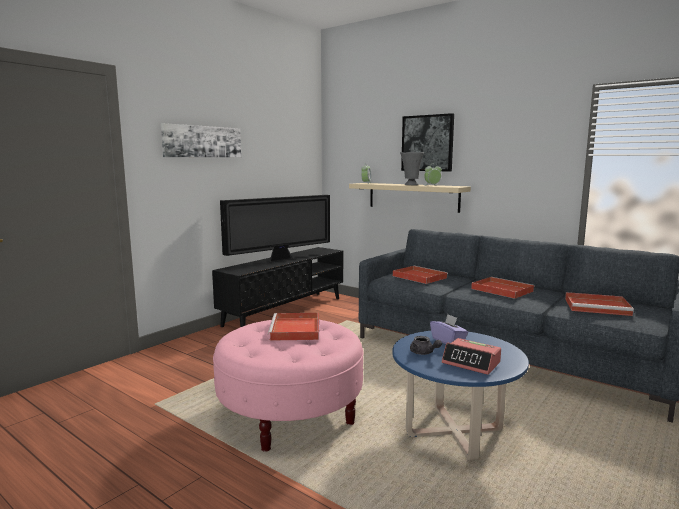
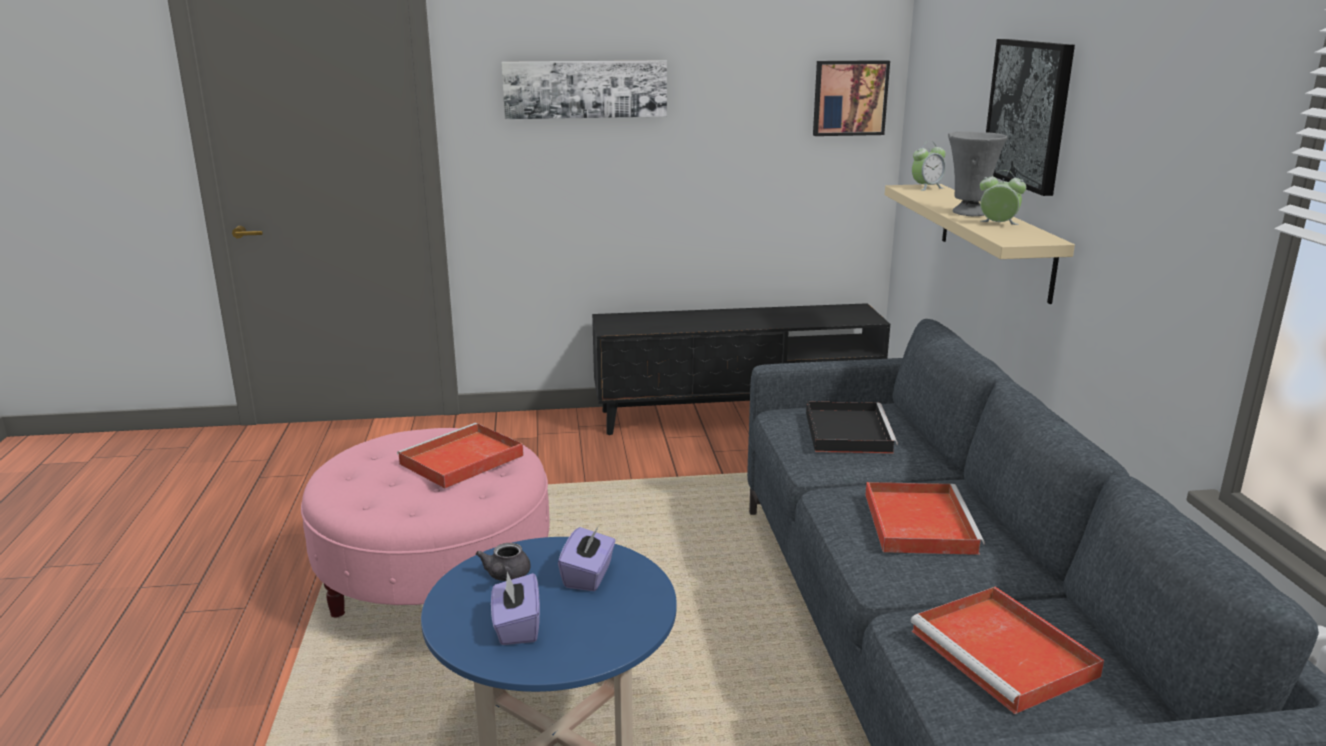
camera: 45 degrees right, 10 degrees up
(280, 259) = (730, 318): television -> none
(305, 151) = (849, 98): none -> picture
(418, 277) = (847, 431): red tray -> black tray
(471, 363) = (516, 627): alarm clock -> purple tissue box

